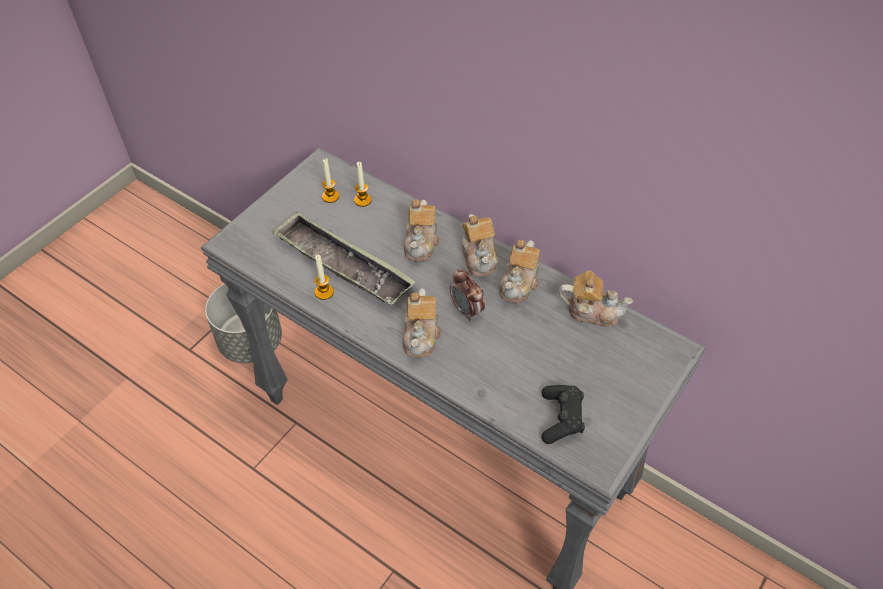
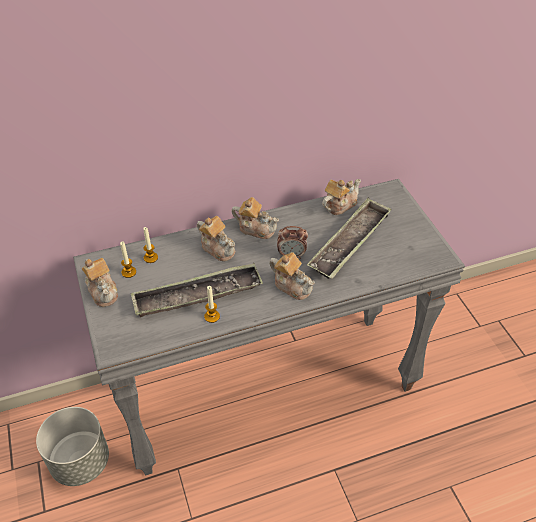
camera: 55 degrees left, 5 degrees down
(519, 284) = (293, 223): teapot -> teapot (103, 291)
(537, 354) = (350, 243): none -> tray
(561, 418) = (401, 256): black game controller -> none

